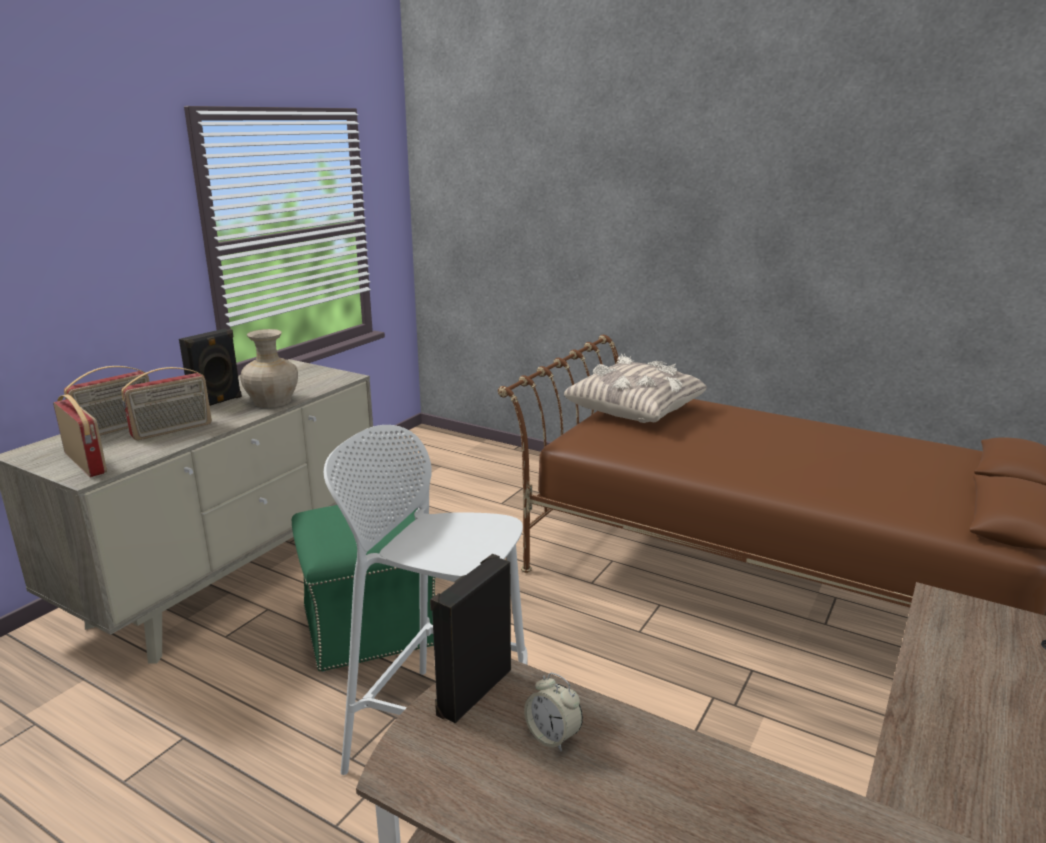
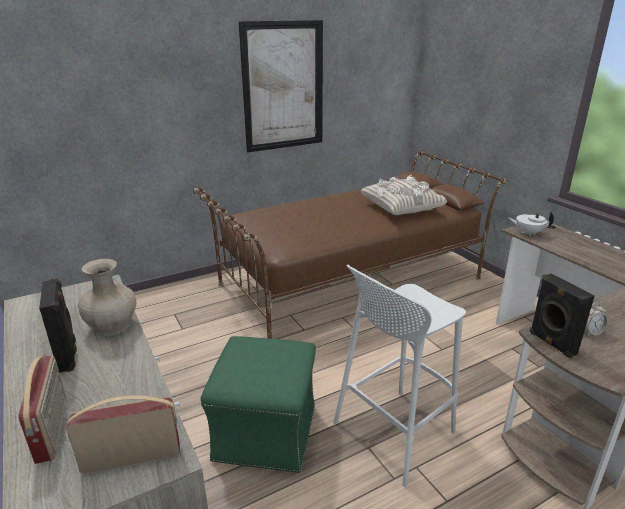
camera: 60 degrees left, 5 degrees up
(172, 430) = (111, 390): radio -> none
(635, 412) = (266, 224): beige pillow -> beige pillow (401, 209)
(799, 217) = (283, 87): none -> picture
(951, 616) = (528, 233): none -> white teapot

